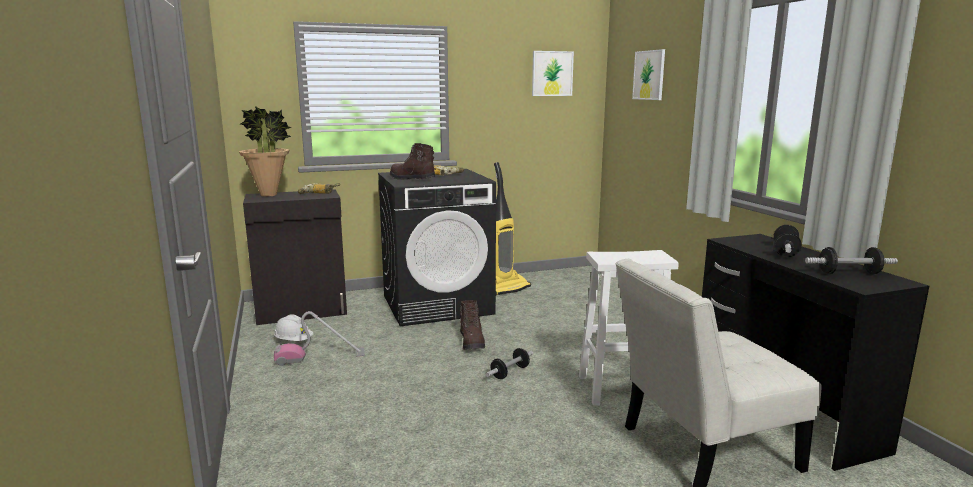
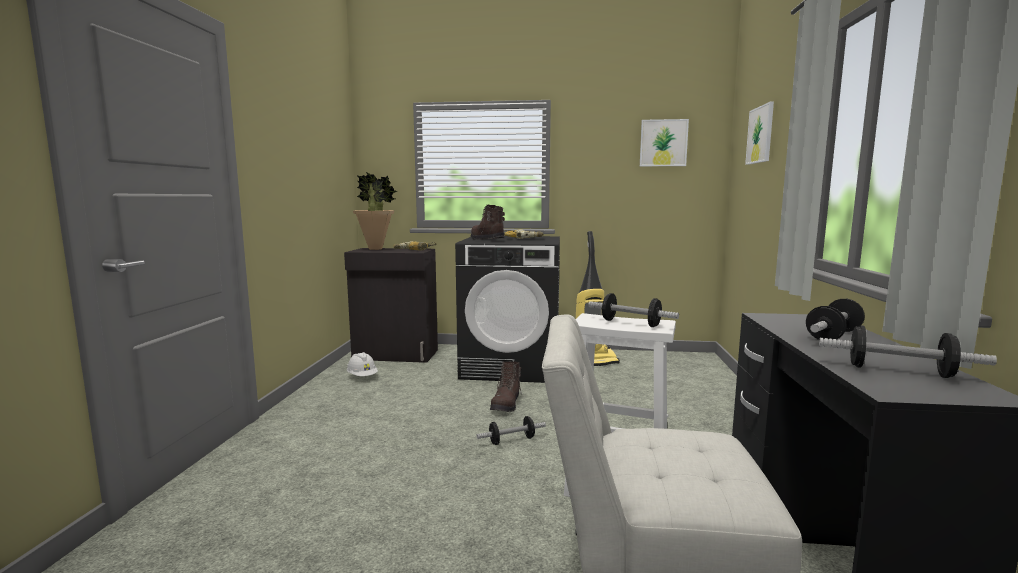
camera: 25 degrees right, 5 degrees down
(320, 357) = (366, 393): vacuum cleaner -> none
(638, 257) = (631, 323): none -> dumbbell

